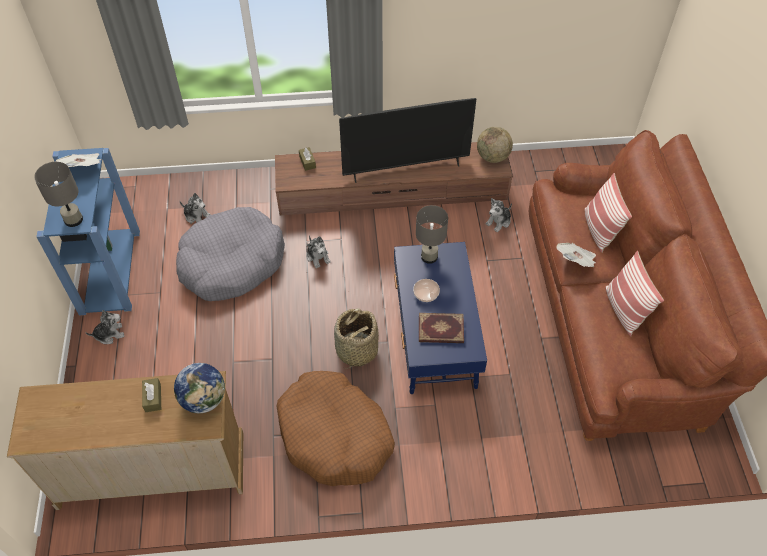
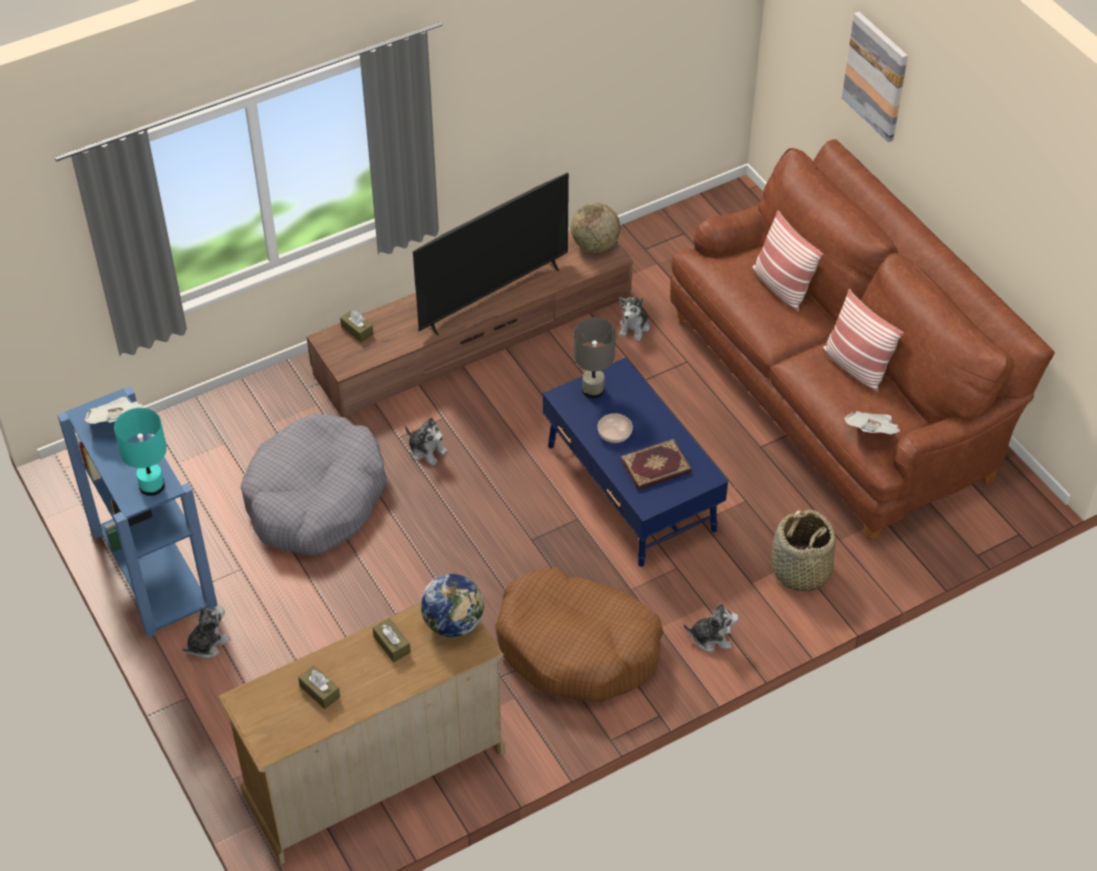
camera: 25 degrees left, 5 degrees down
(73, 220) = (151, 486): grey table lamp -> turquoise table lamp
(83, 413) = (320, 691): none -> brown tissue box
(196, 216) = (227, 457): plush toy -> plush toy (711, 637)
(356, 350) = (544, 543): basket -> basket (801, 571)
(576, 261) = (774, 331): newspaper -> newspaper (871, 432)
(728, 92) = (876, 76): none -> picture

